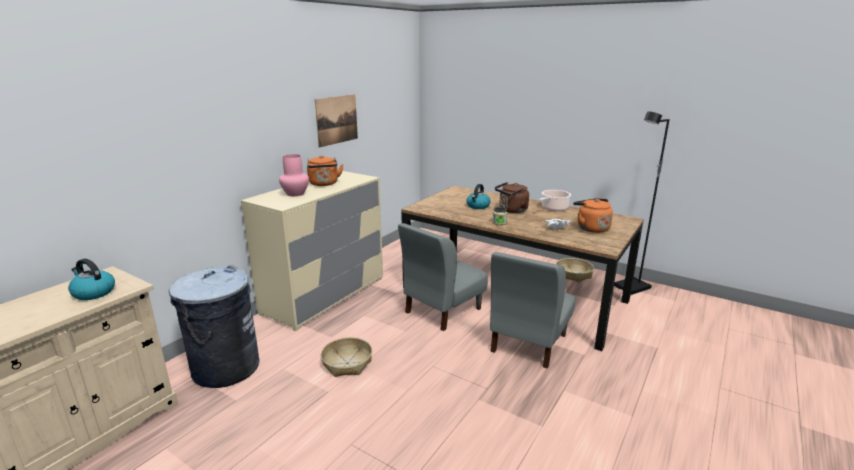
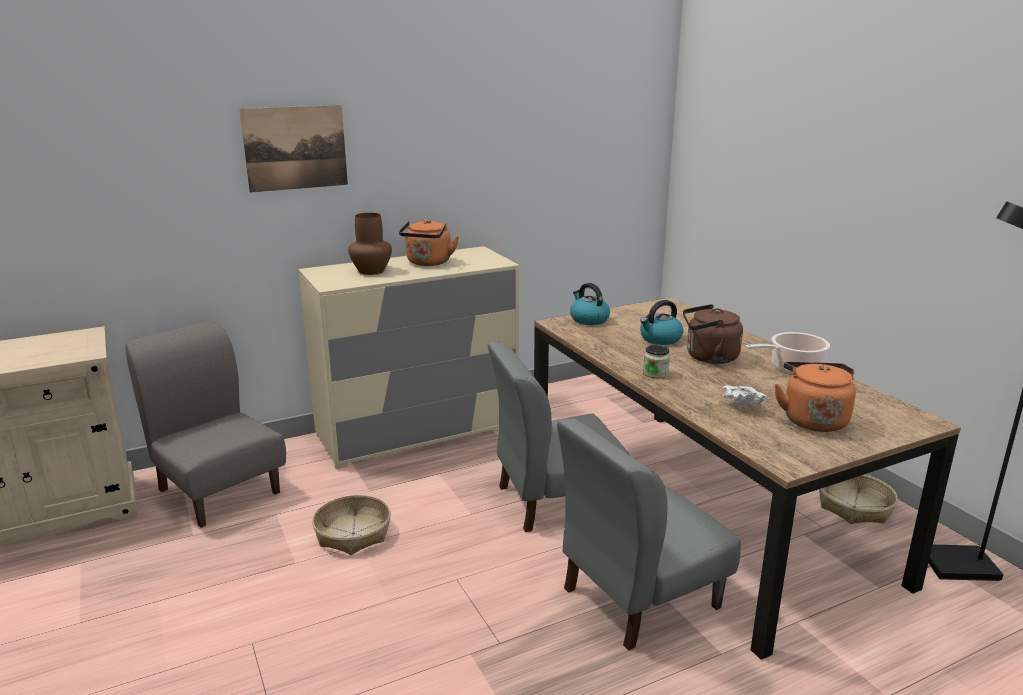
camera: 30 degrees right, 0 degrees up
(93, 293) = (48, 352): kettle -> kettle (588, 319)
(225, 368) = (219, 490): grey trash can -> grey chair
(295, 194) = (371, 271): pink vase -> brown vase
(337, 120) = (484, 167): picture -> picture (295, 148)

